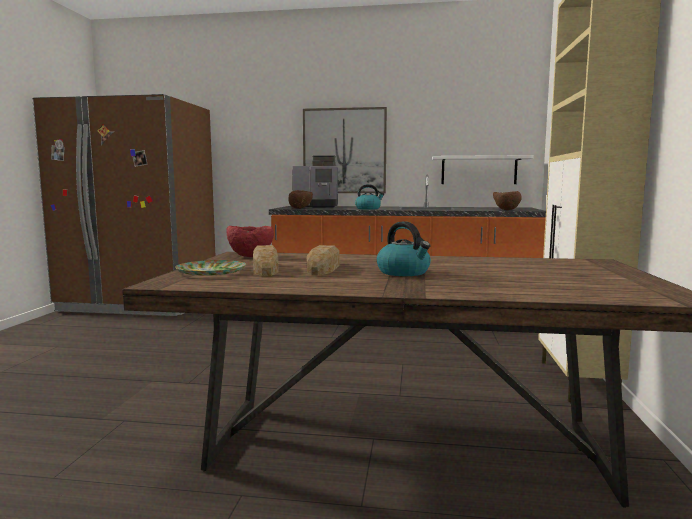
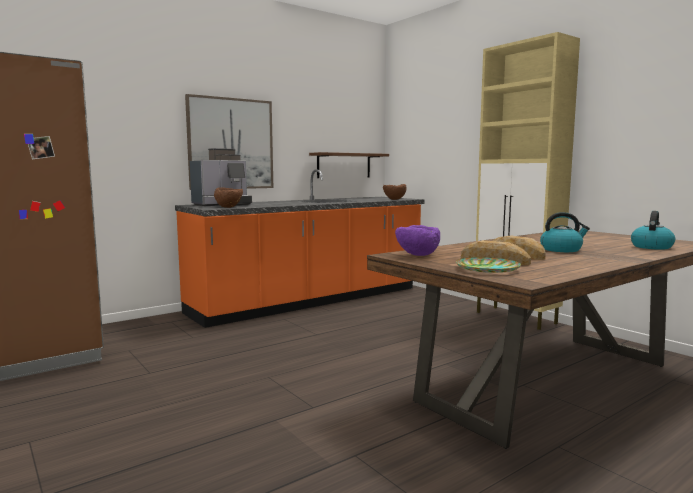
camera: 45 degrees left, 0 degrees up
(250, 256) = (417, 255): red bowl -> purple bowl
(368, 209) = (292, 204): kettle -> kettle (651, 247)
(479, 170) = (344, 165): white shelf -> brown shelf

